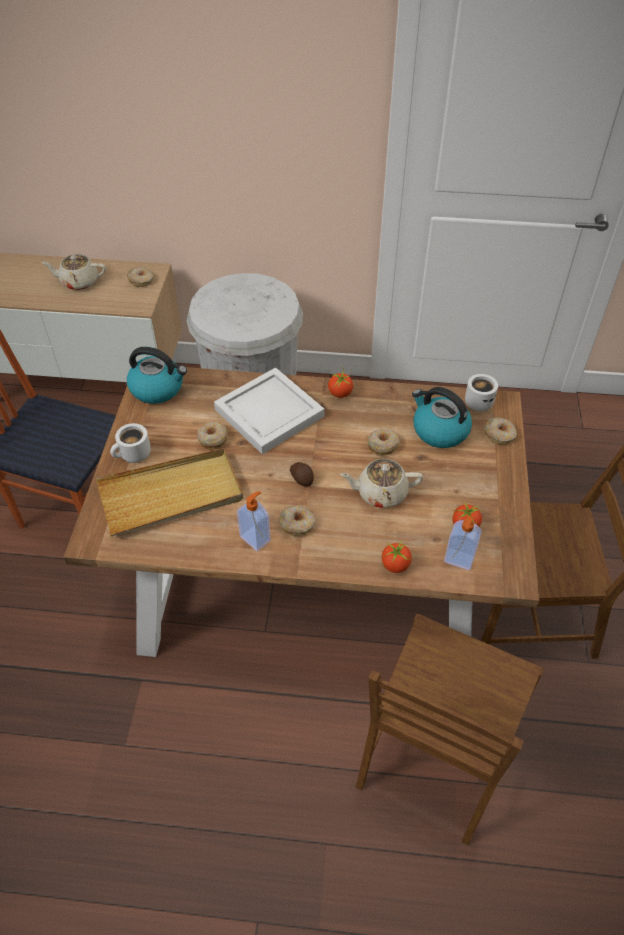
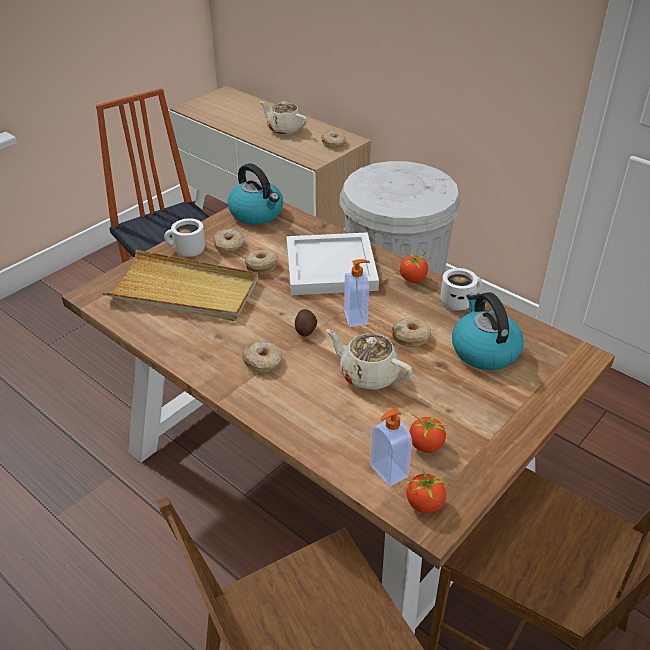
camera: 35 degrees right, 10 degrees down
(256, 538) = (216, 355): soap dispenser -> soap dispenser (356, 318)
(395, 565) = (317, 442): tomato -> tomato (424, 504)
(478, 401) = (555, 343): white mug -> white mug (458, 301)
(499, 435) = (549, 383): donut -> donut (229, 246)

